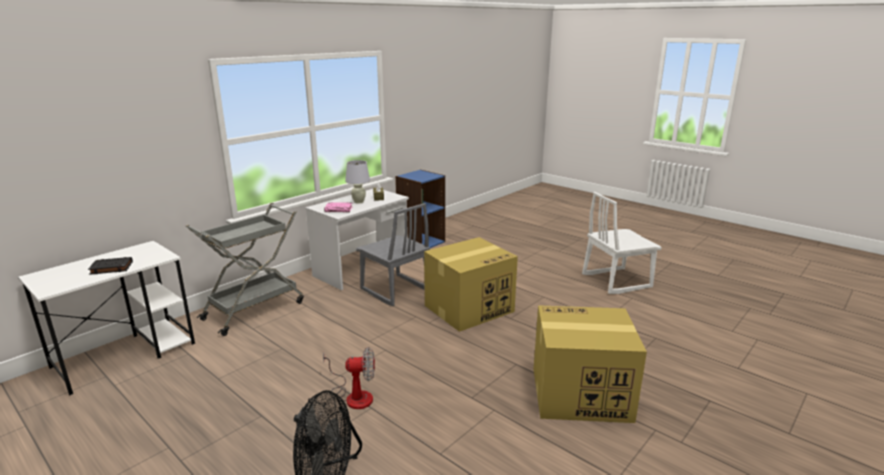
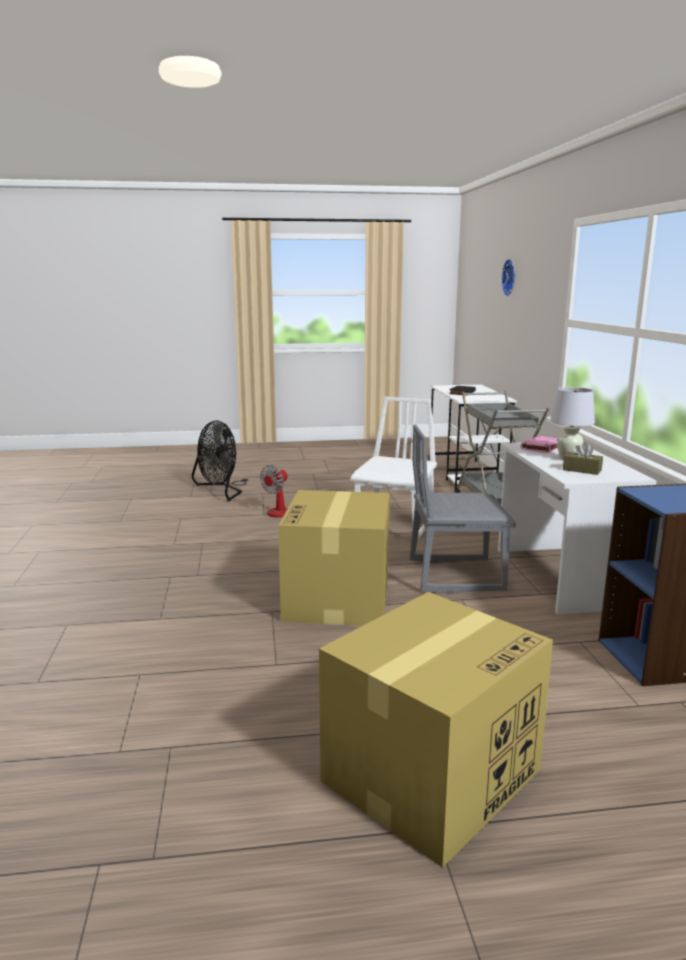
camera: 130 degrees right, 5 degrees down
(62, 124) = (510, 277): none -> wall clock
(579, 394) = (107, 580): cardboard box -> cardboard box (432, 773)
(616, 281) = (186, 789): white chair -> white chair (395, 527)

